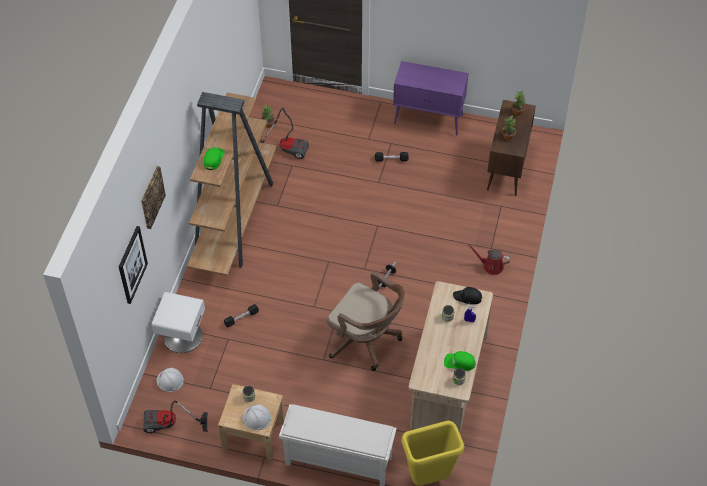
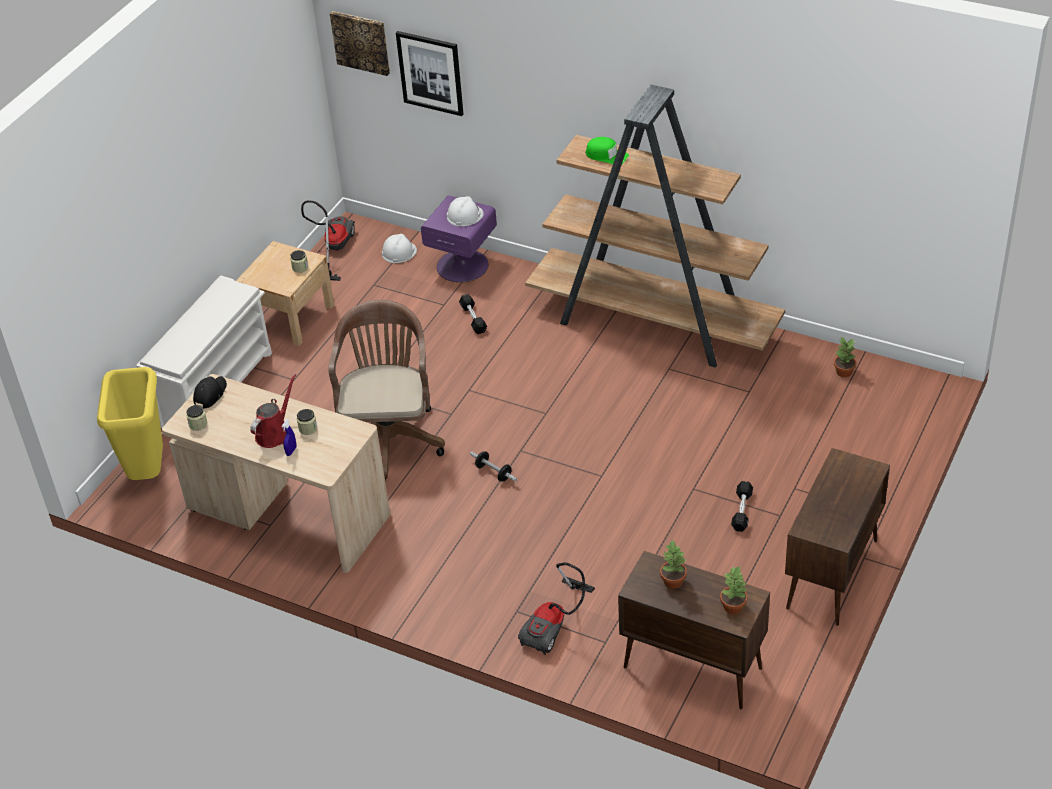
camera: 105 degrees right, 10 degrees down
(151, 197) = (507, 61): picture -> picture (361, 42)
(182, 336) = (463, 265): white nightstand -> purple nightstand
(256, 418) = (266, 272): white hard hat -> white hard hat (465, 215)
(286, 148) = (788, 388): vacuum cleaner -> vacuum cleaner (555, 625)
(366, 341) = (390, 437): brown office chair -> brown office chair turned 135 degrees clockwise
(429, 119) = (832, 575): purple cabinet -> brown cabinet
(459, 362) = (225, 429): green cap -> none
(468, 297) = (332, 456): black cap -> black cap (210, 394)
(491, 266) = (479, 604): red watering can -> red watering can (275, 433)

